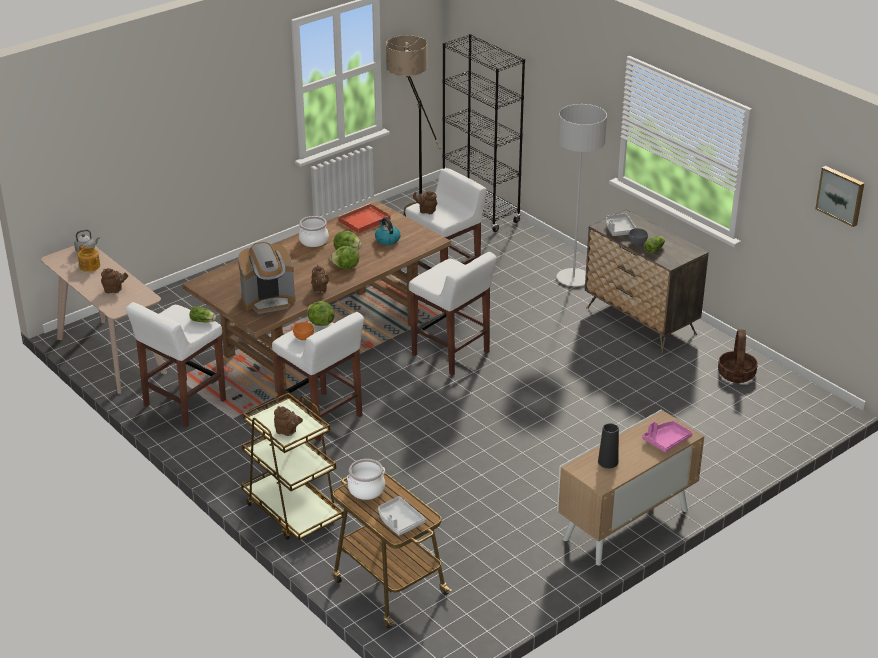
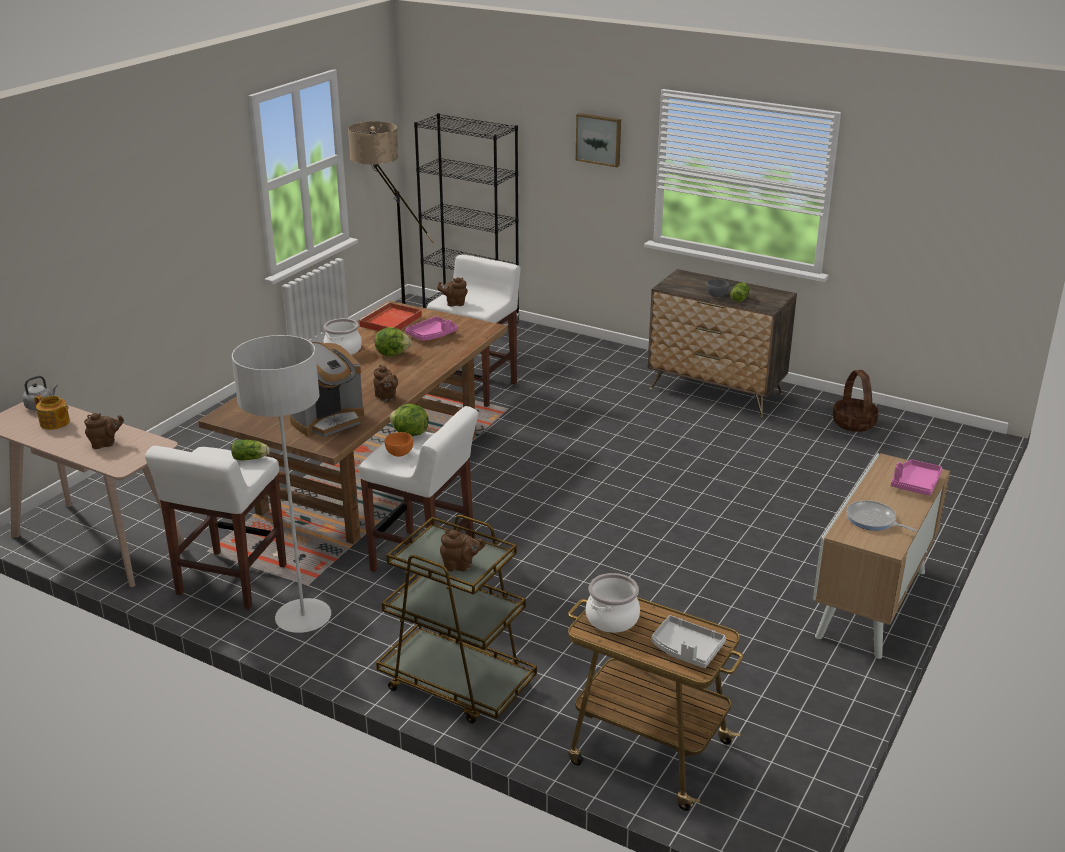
camera: 20 degrees left, 5 degrees down
(346, 267) = (402, 370): lettuce -> none
(387, 239) = (432, 335): kettle -> pink tray
(451, 354) = (535, 460): white stool -> none
(573, 279) = (615, 364): grey floor lamp -> grey floor lamp (303, 618)
(608, 462) = (873, 520): black vase -> frying pan
(619, 229) = (687, 287): grey tray -> none
(841, 195) = (972, 186): picture -> picture (599, 139)

